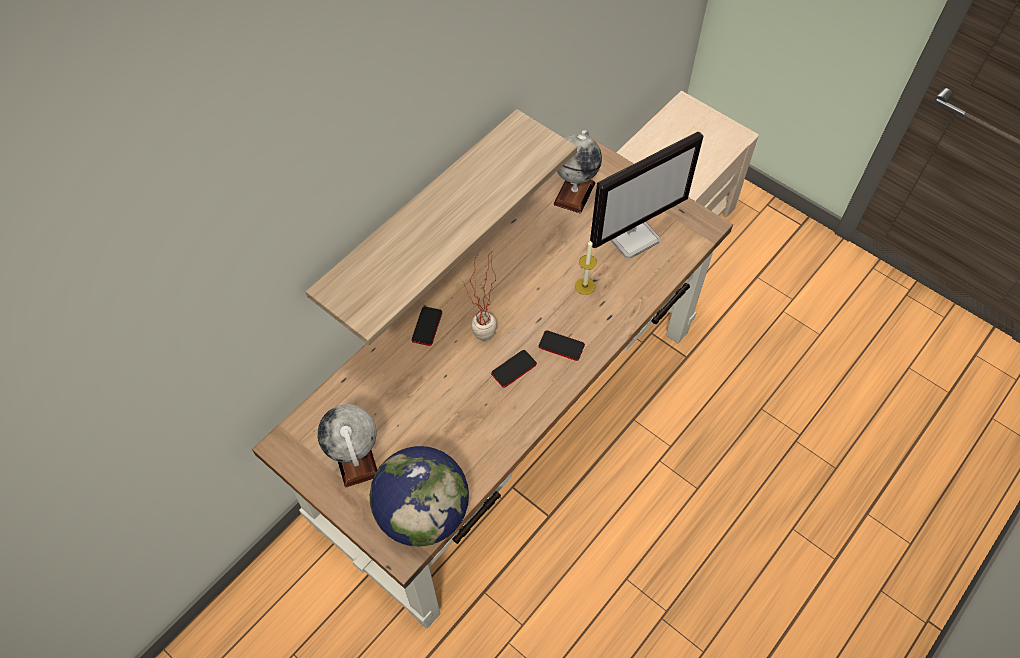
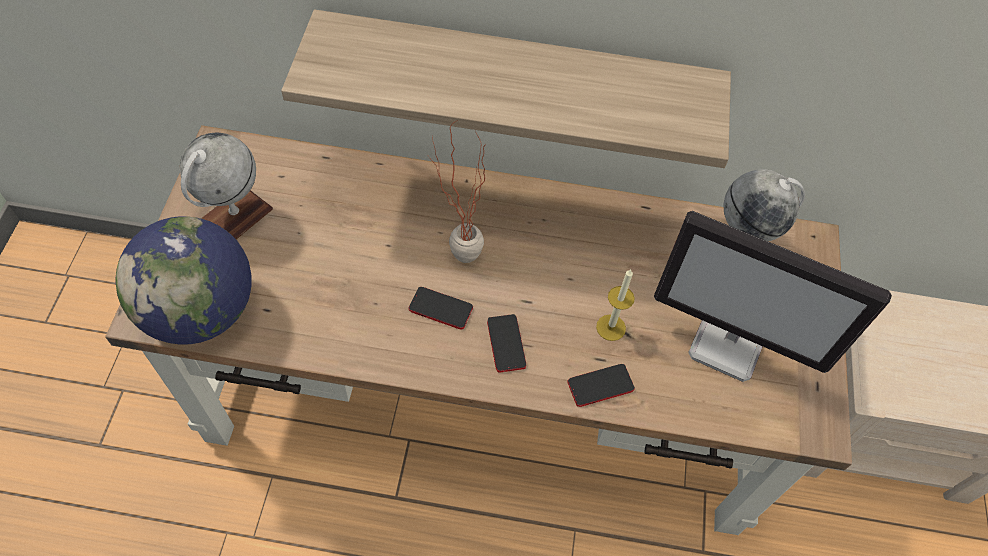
camera: 55 degrees right, 0 degrees up
(427, 326) = (440, 196): phone -> phone (600, 385)

